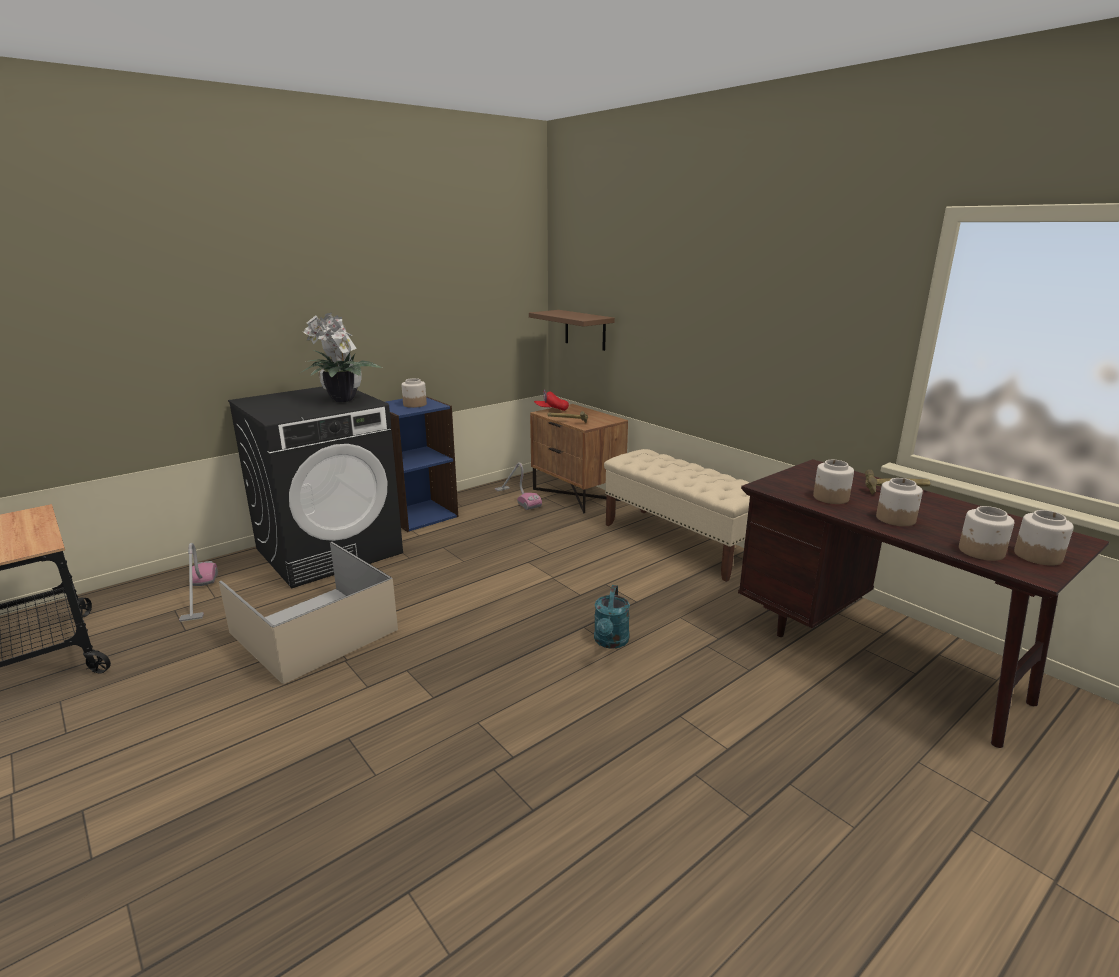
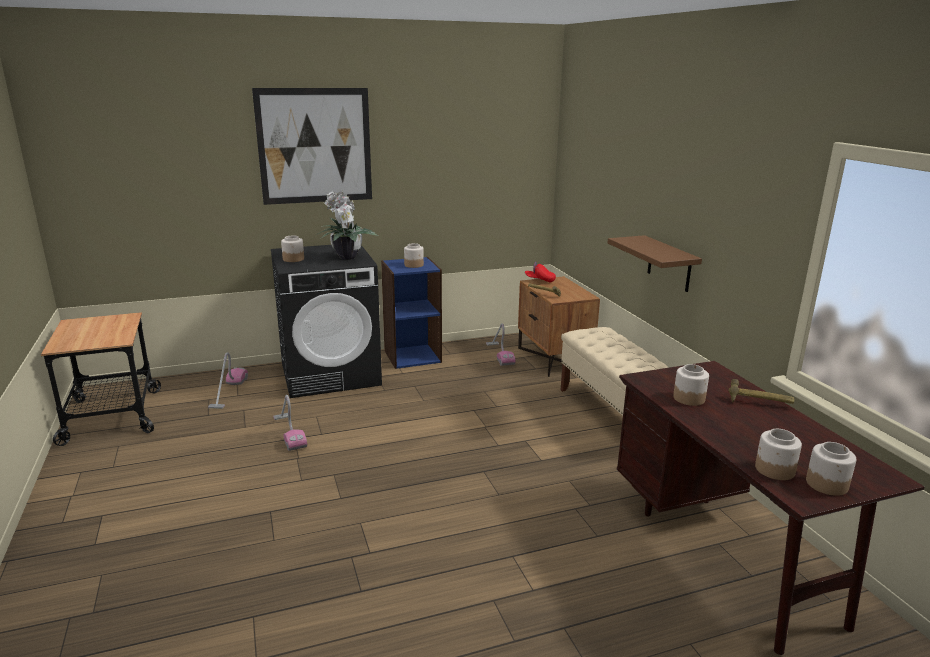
camera: 20 degrees right, 0 degrees up
(276, 261) = (315, 146): none -> picture
(315, 630) = (289, 432): beige storage box -> vacuum cleaner
(585, 330) = (577, 212): brown shelf -> brown shelf (669, 264)
(610, 642) = (497, 488): turquoise watering can -> none
(895, 518) = (728, 427): jar -> jar (293, 259)

